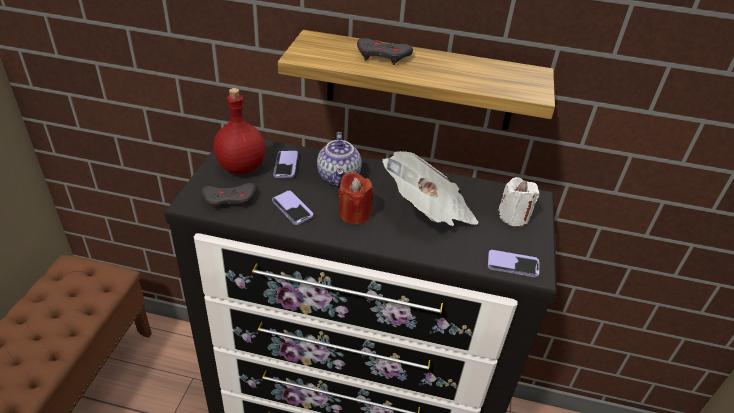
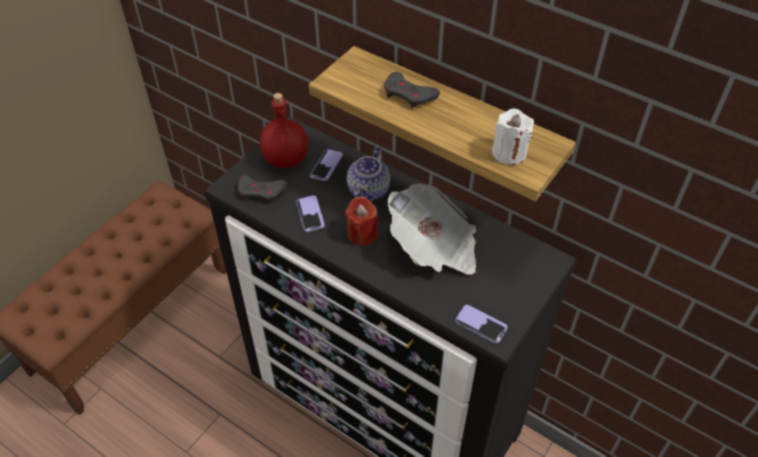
camera: 25 degrees right, 10 degrees up
(513, 216) = (515, 275): white candle -> white candle (509, 153)

